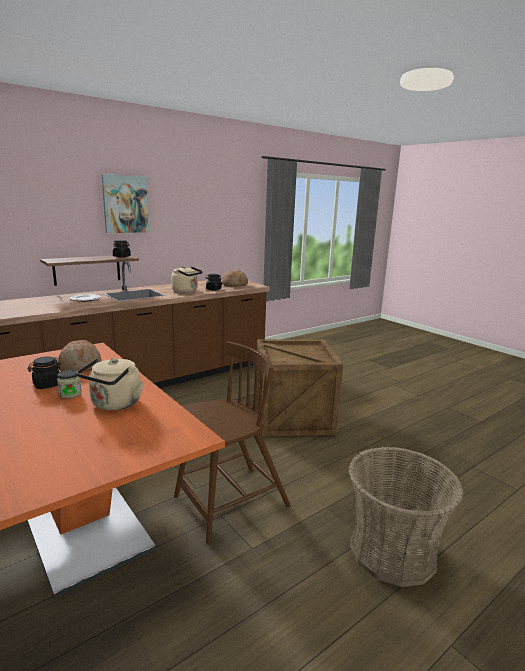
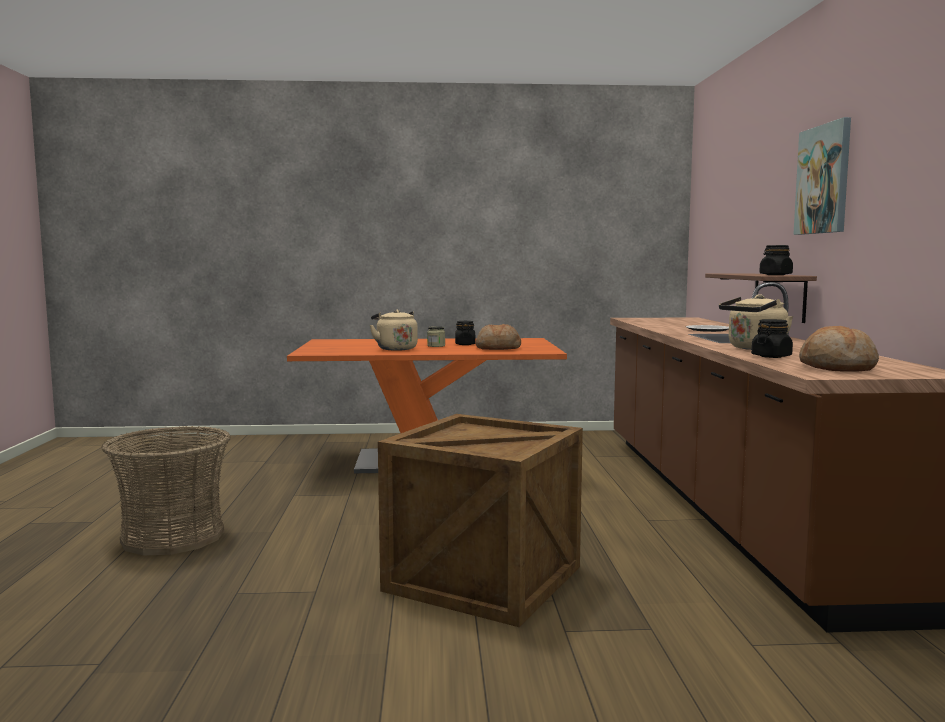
camera: 125 degrees right, 10 degrees down
(230, 503) = (359, 500): brown chair -> none

